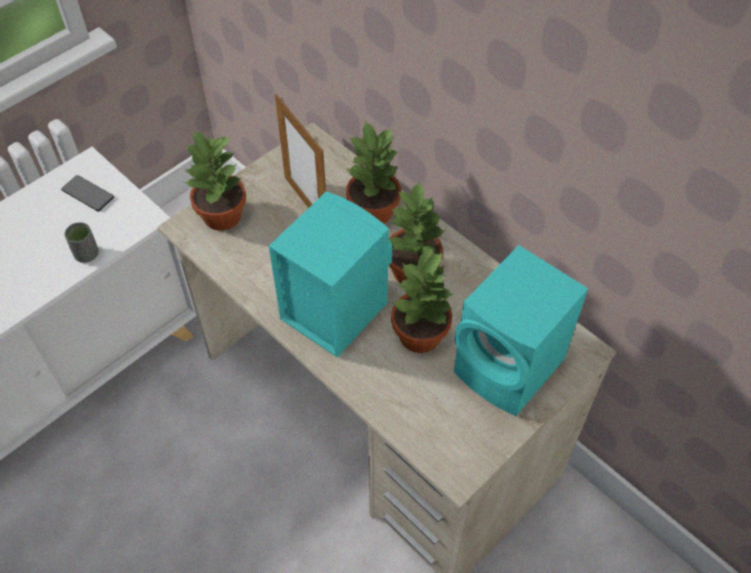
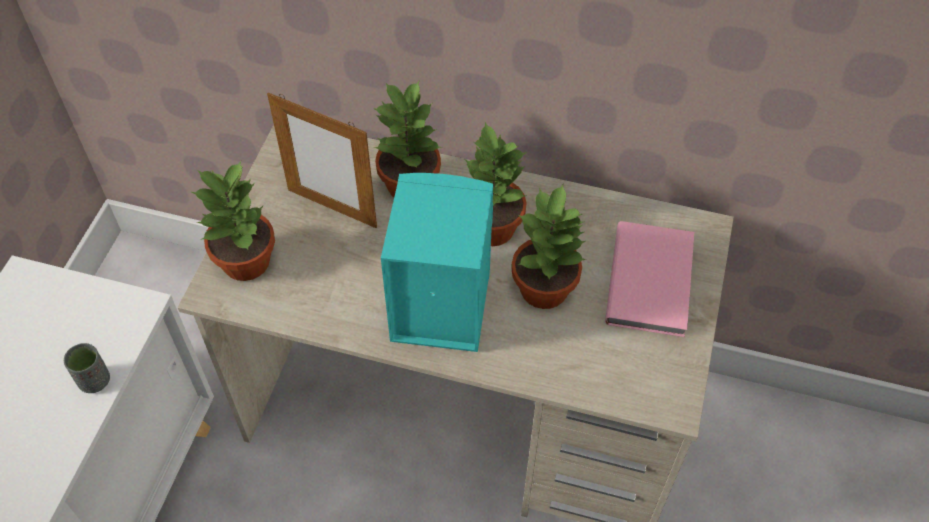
camera: 30 degrees left, 0 degrees up
(88, 194) = (46, 312): phone -> none
(511, 369) = (652, 280): turquoise speaker -> pink book

